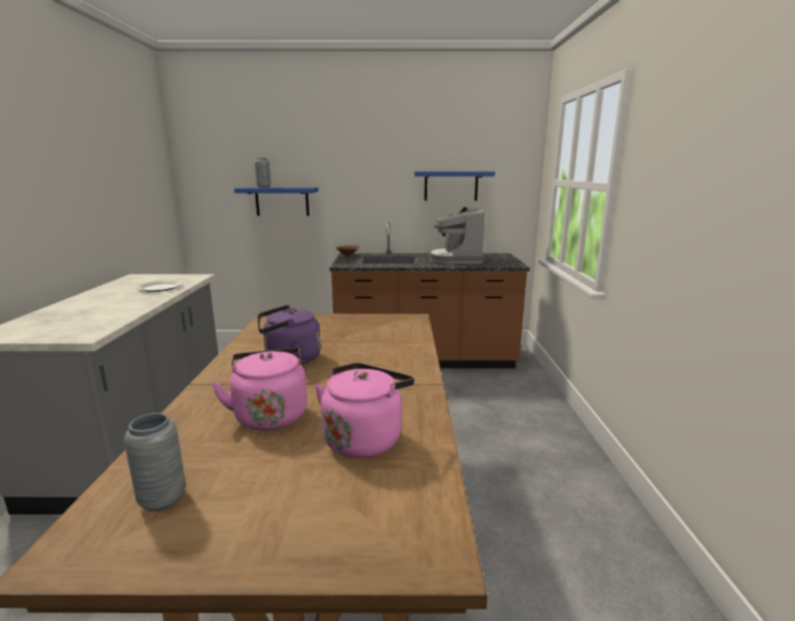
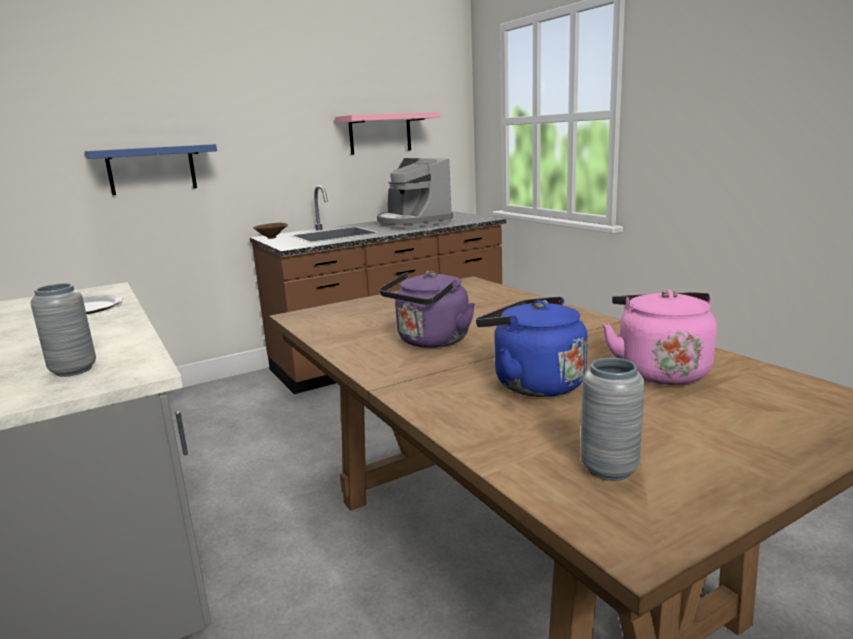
camera: 30 degrees left, 0 degrees up
(264, 187) = (130, 148): grey vase -> grey vase (73, 370)
(270, 414) = (533, 383): pink kettle -> blue kettle
(451, 186) = (380, 133): blue shelf -> pink shelf

